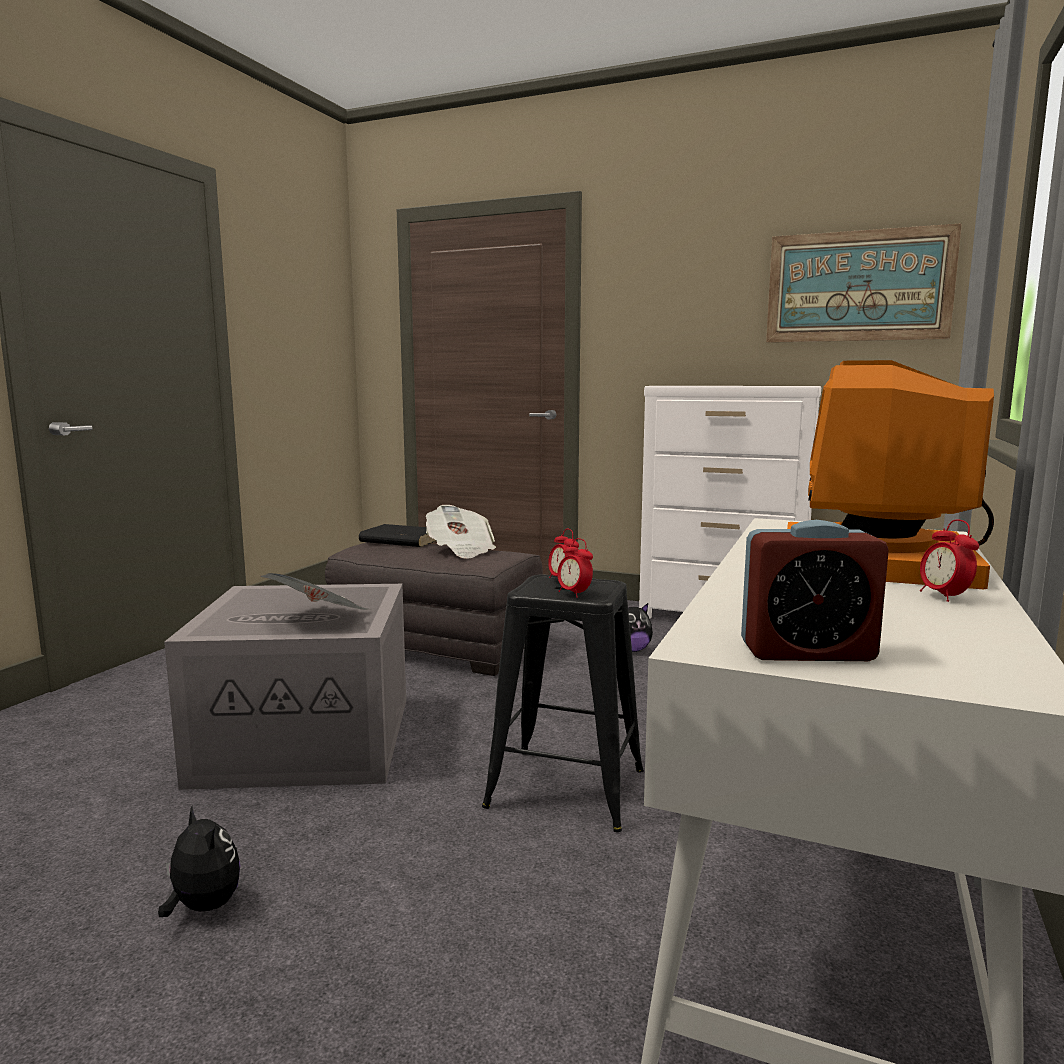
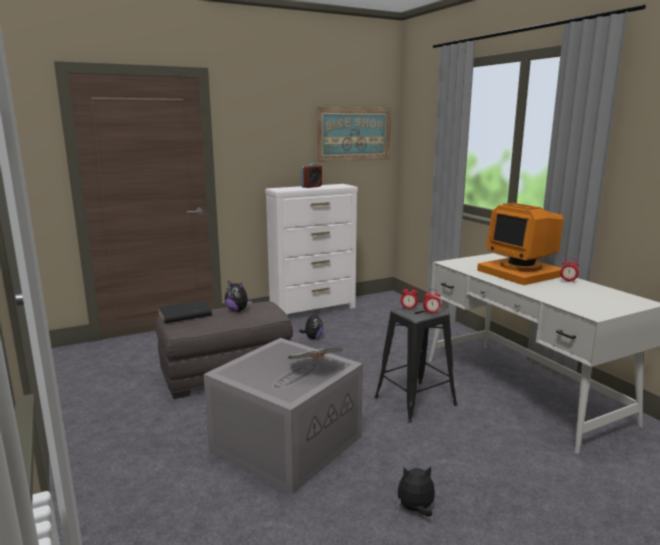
camera: 50 degrees left, 5 degrees up
(460, 550) = (238, 310): newspaper -> plush toy
(807, 652) = (606, 308): alarm clock -> alarm clock (311, 186)

